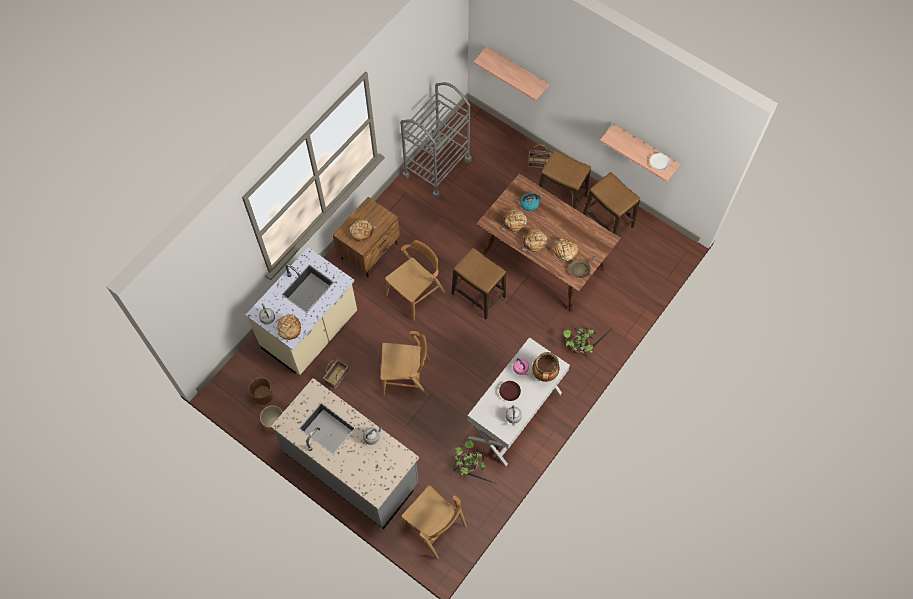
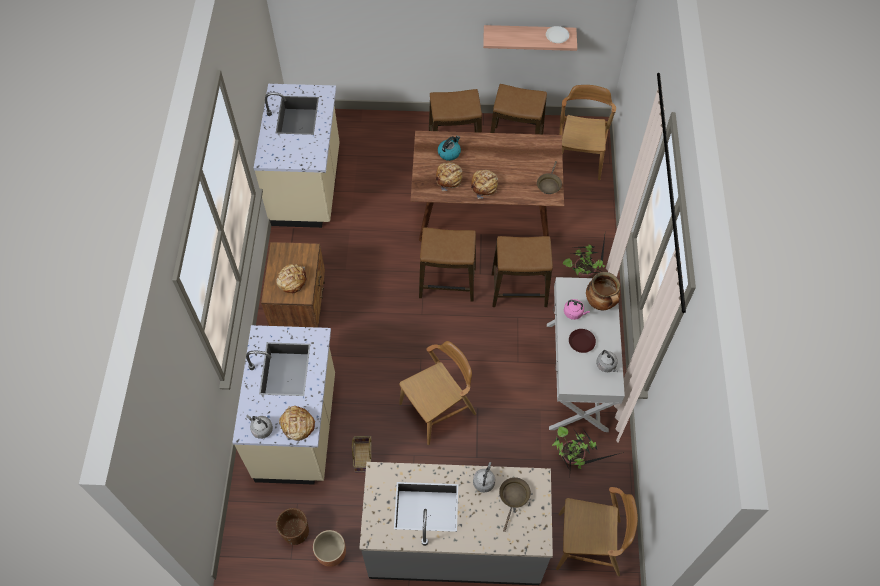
camera: 35 degrees left, 5 degrees down
(382, 458) = (513, 497): none -> brown frying pan
(415, 293) = (381, 320): brown chair -> brown chair (579, 157)
(437, 167) = (308, 186): grey cart -> beige counter
(517, 71) = (347, 29): shelf -> none
(523, 331) = (518, 290): none -> stool
(539, 163) = (407, 126): basket -> none
(565, 251) = (520, 177): bread -> none

